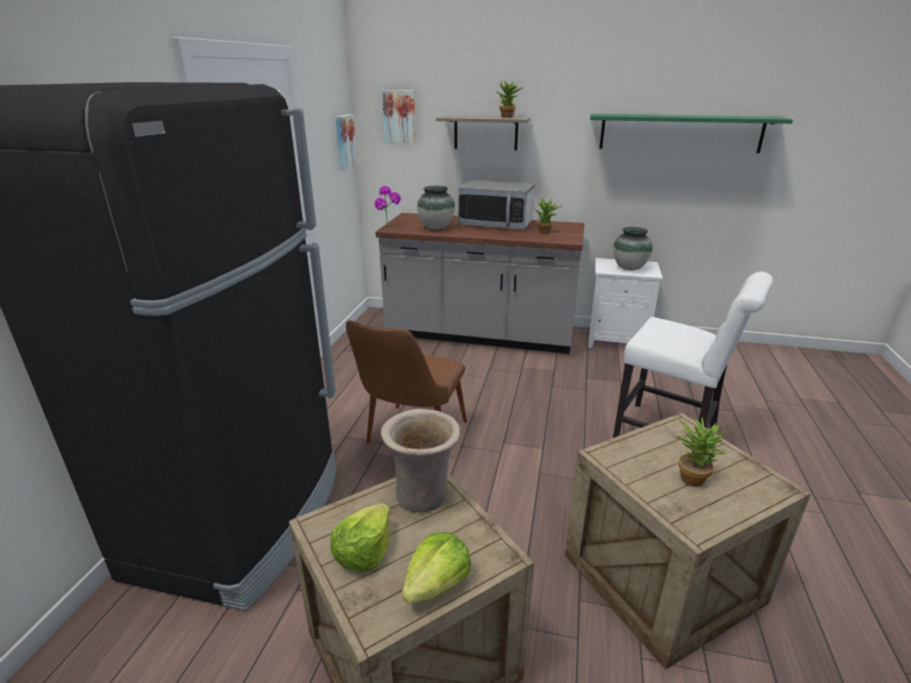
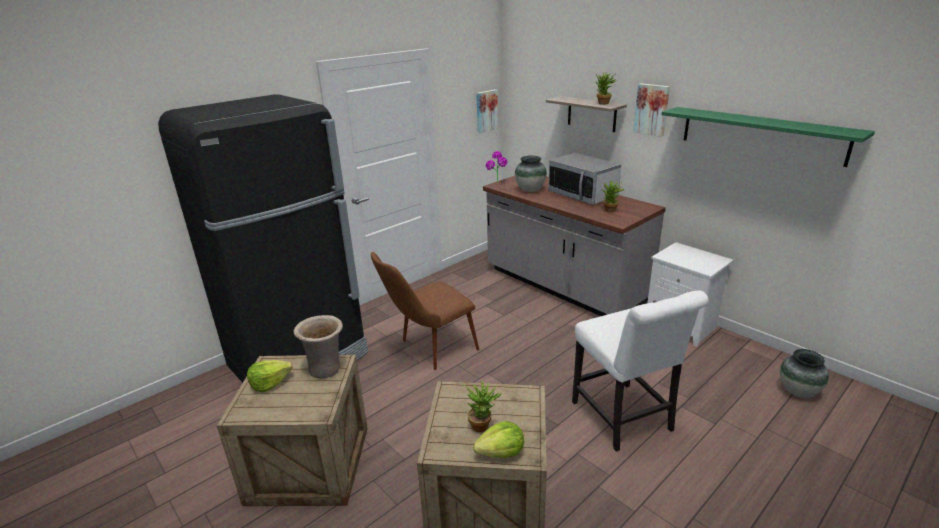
camera: 35 degrees right, 0 degrees up
(400, 116) = (531, 93): picture -> picture (652, 109)
(437, 584) = (280, 411): lettuce -> lettuce (501, 452)
(629, 268) = (691, 259): vase -> vase (797, 391)

